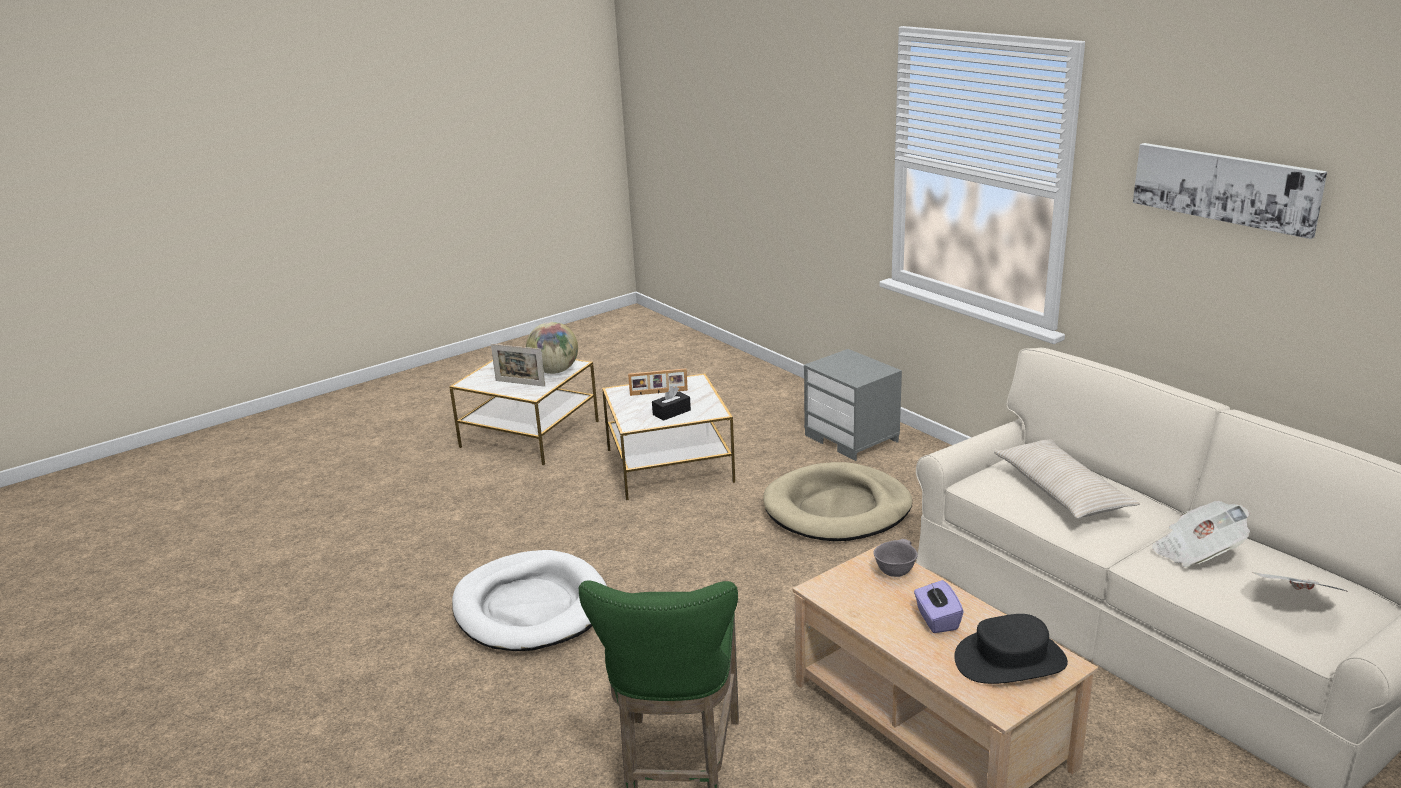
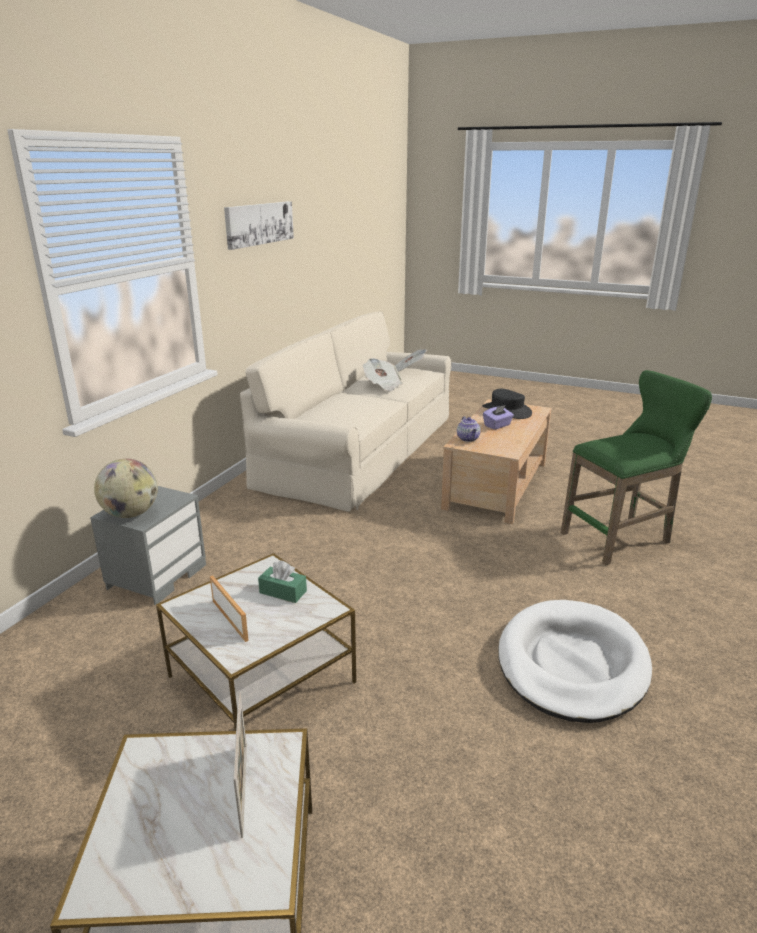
camera: 120 degrees left, 0 degrees up
(554, 371) = (178, 766): globe -> globe (131, 514)
(671, 412) = (283, 592): black tissue box -> green tissue box
(837, 508) = (297, 555): beige dog bed -> none
(894, 571) = (468, 439): grey bowl -> teapot
(1061, 491) = (348, 408): beige pillow -> none

